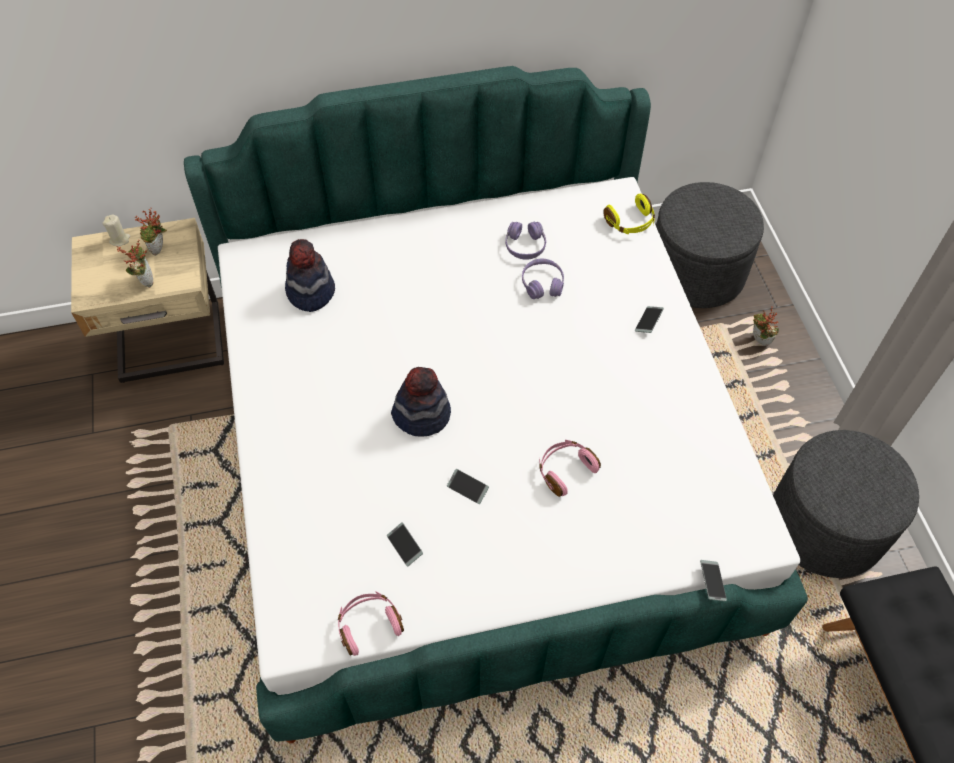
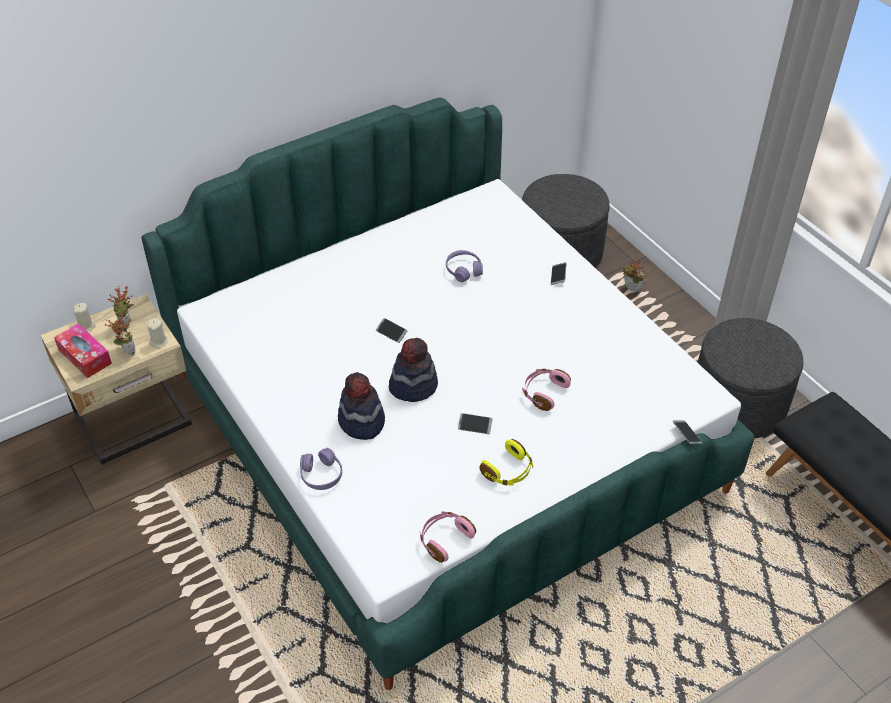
camera: 20 degrees left, 10 degrees down
(102, 275) = (85, 356): none -> tissue box
(181, 279) = (159, 342): none -> beige candle
(310, 291) = (276, 323): hat -> hat (361, 422)
(405, 546) = (445, 479): phone -> phone (391, 333)
(525, 246) = (437, 247): purple headphones -> purple headphones (321, 475)
(630, 222) = (511, 211): yellow headphones -> yellow headphones (508, 471)

